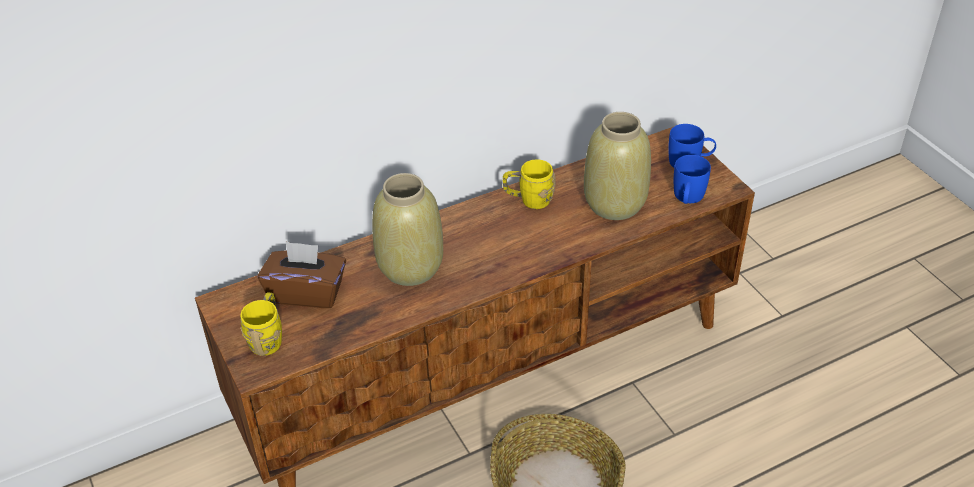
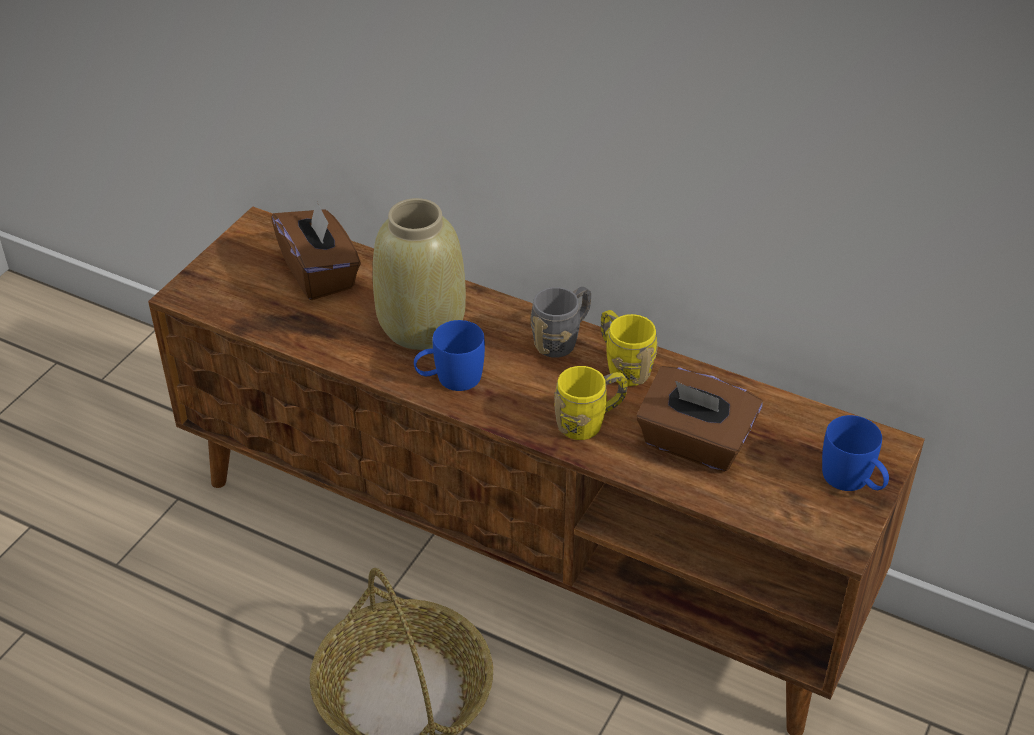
camera: 55 degrees right, 0 degrees up
(268, 338) = (235, 280): yellow mug -> yellow mug (589, 422)
(482, 213) = (562, 339): none -> grey mug
(615, 203) = (694, 444): beige vase -> brown tissue box
(687, 198) = (774, 509): blue mug -> blue mug (450, 379)

